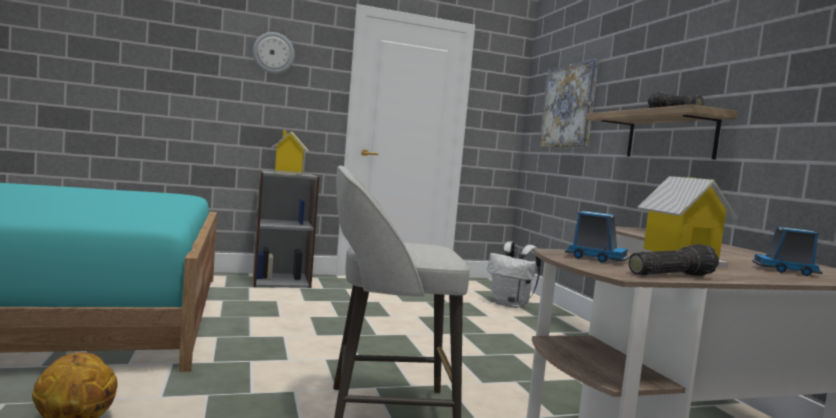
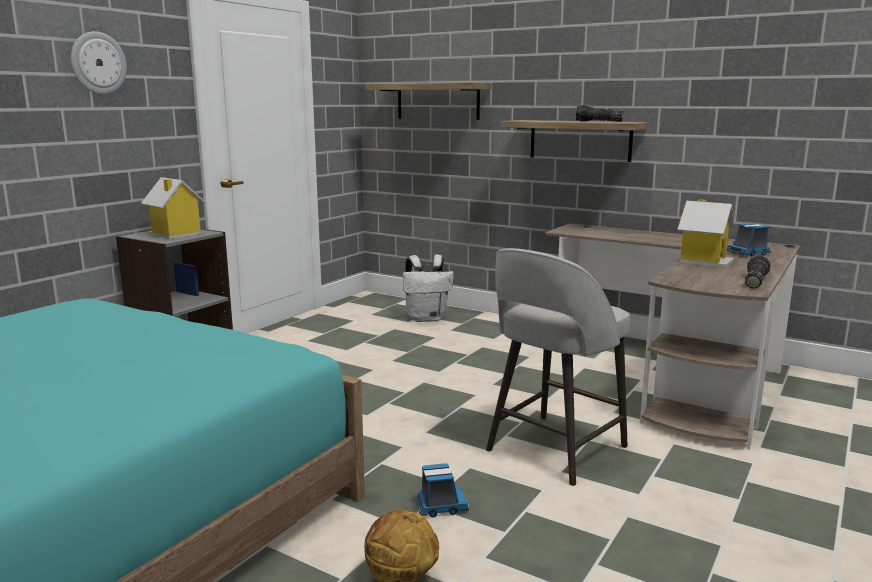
camera: 40 degrees left, 10 degrees up
(569, 106) = (437, 101): picture -> shelf
(594, 258) = (695, 279): toy truck -> toy truck (440, 506)

